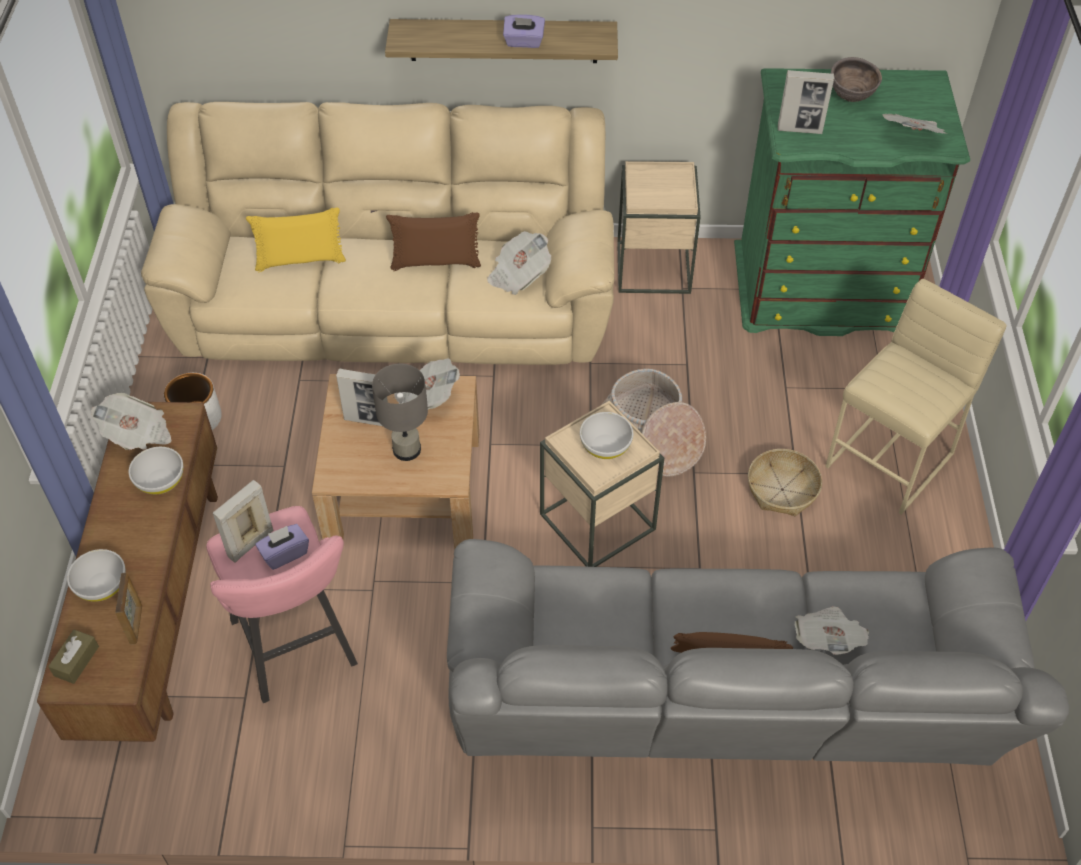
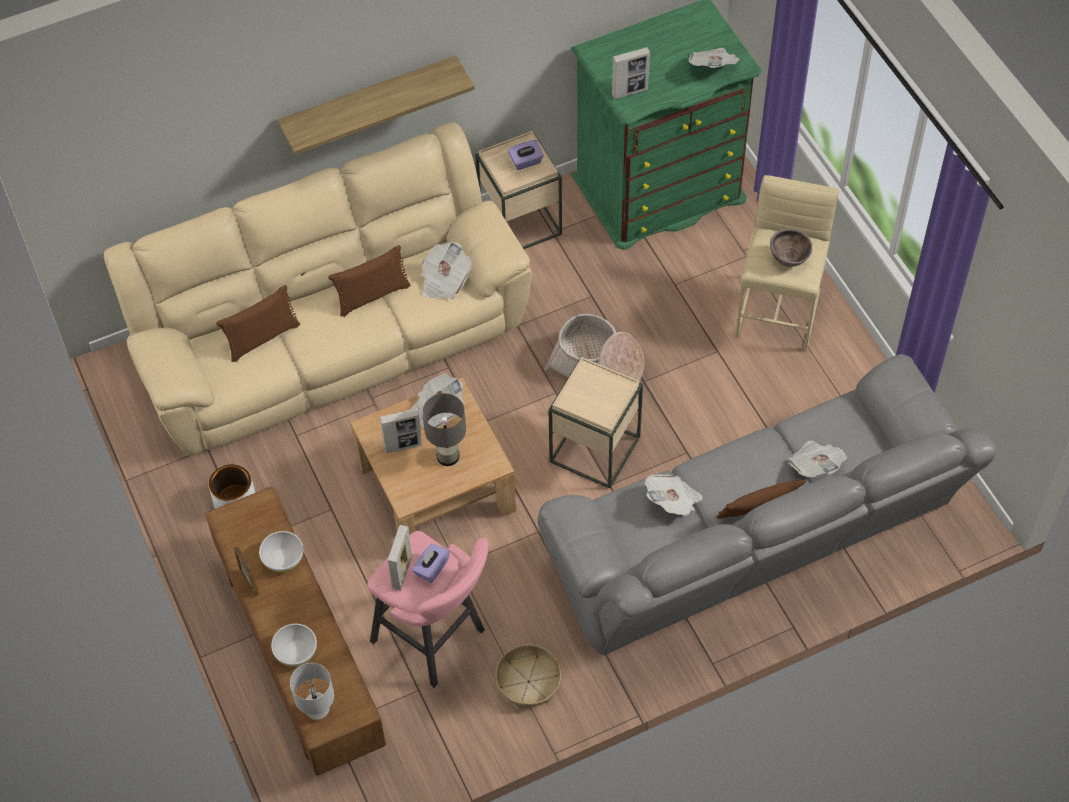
camera: 25 degrees left, 5 degrees up
(76, 661) = (317, 710): brown tissue box -> grey table lamp
(136, 624) = (341, 666): picture frame -> picture frame (249, 582)
(138, 434) = (239, 532): newspaper -> newspaper (673, 502)
(300, 260) = (262, 338): yellow pillow -> brown pillow
(524, 42) = (396, 101): purple tissue box -> purple tissue box (526, 162)
(605, 446) = (598, 393): white bowl -> none
(782, 490) = (714, 367): basket -> basket (528, 682)
(850, 98) = (652, 49): brown bowl -> brown bowl (789, 260)

